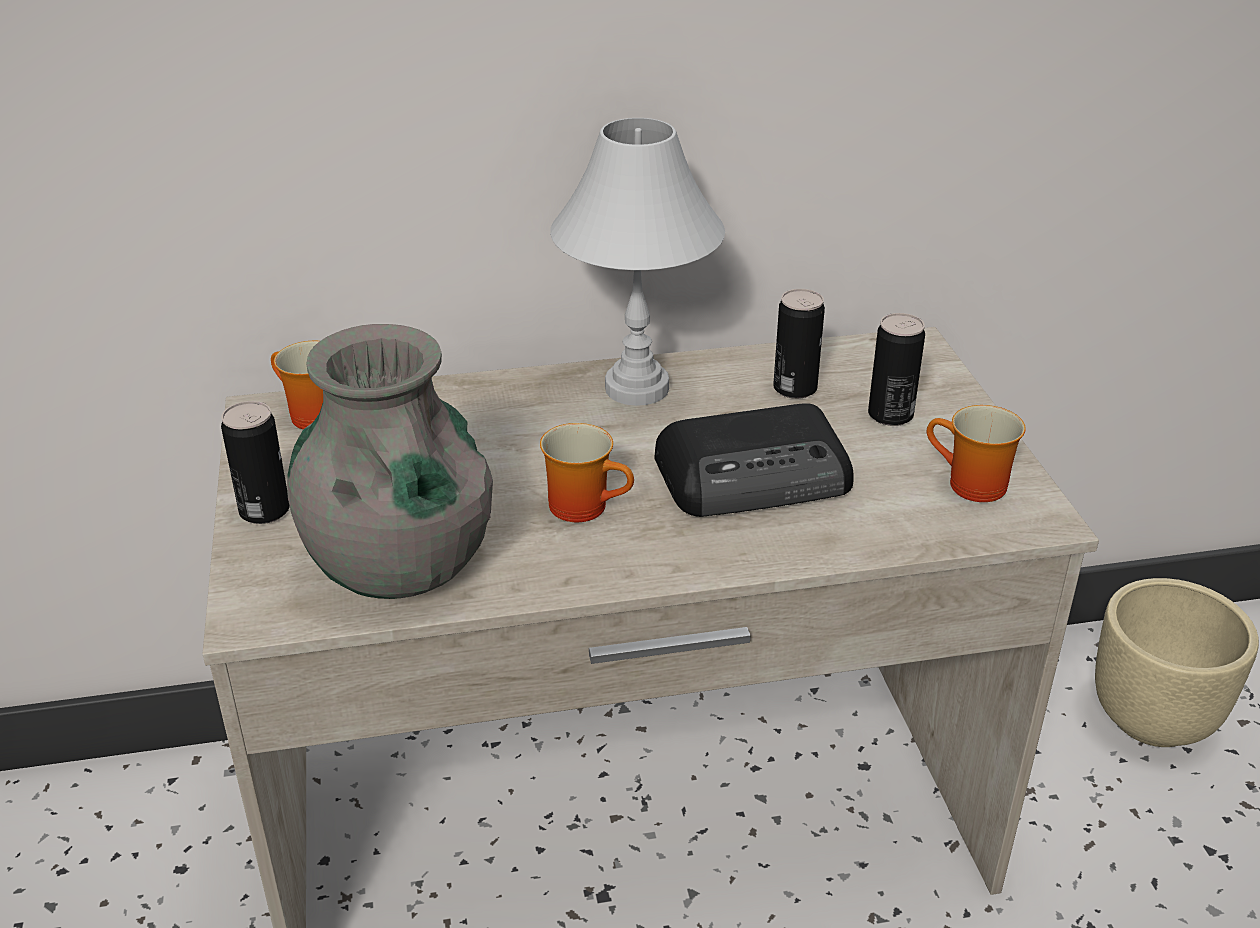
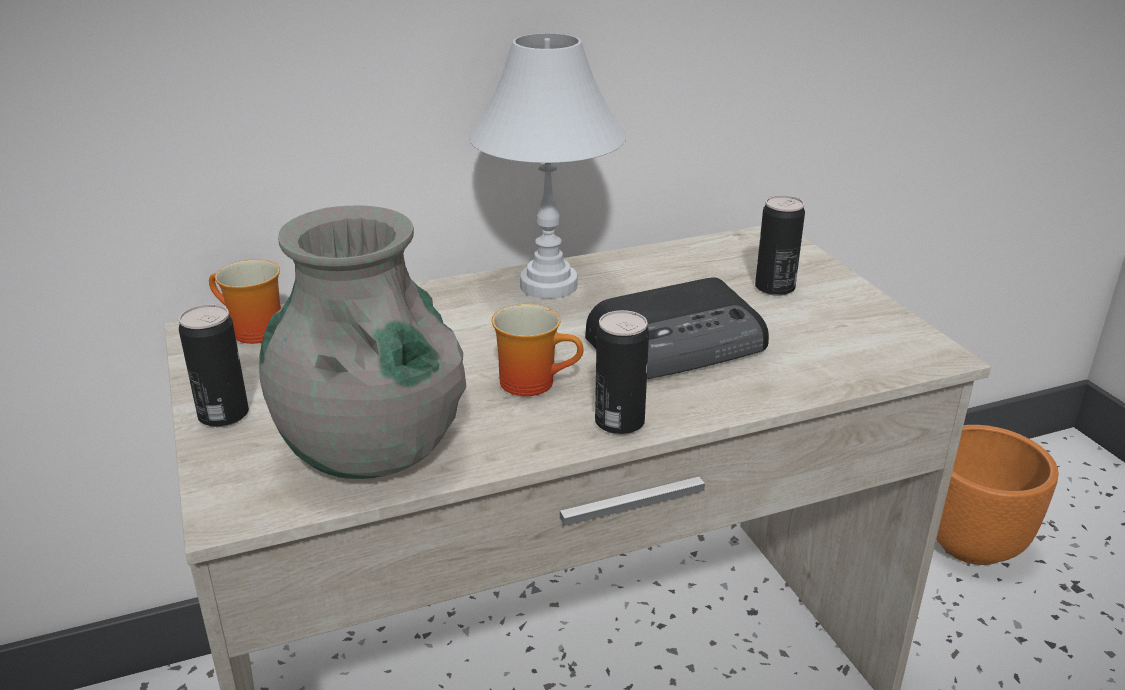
camera: 10 degrees left, 5 degrees down
(795, 388) = (686, 275): can -> can (619, 422)
(969, 486) = (864, 335): mug -> none
(1152, 717) = (971, 542): beige planter -> orange planter

